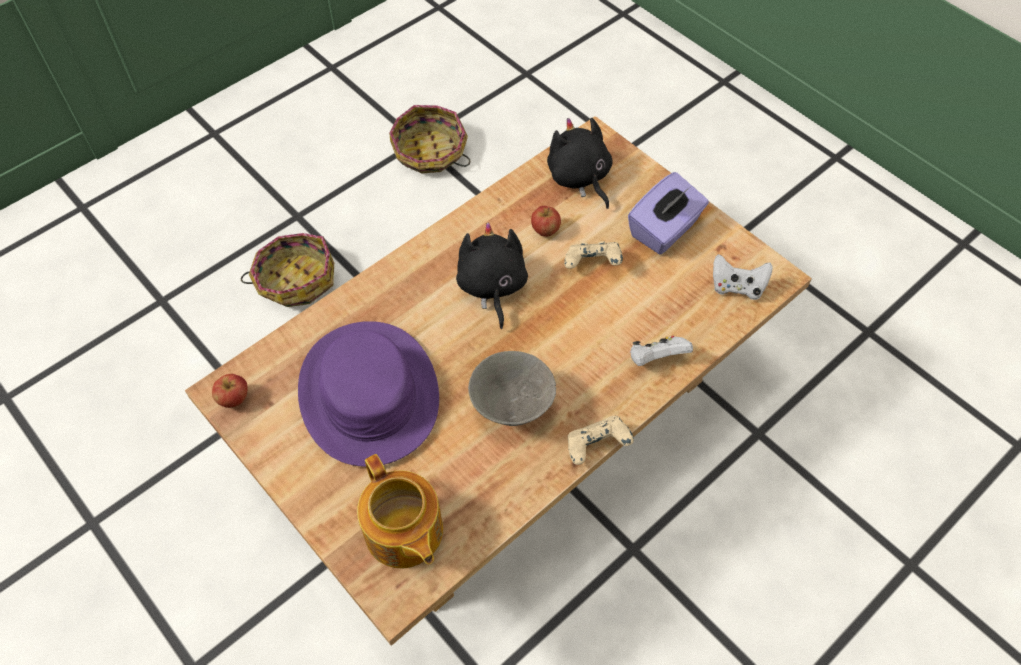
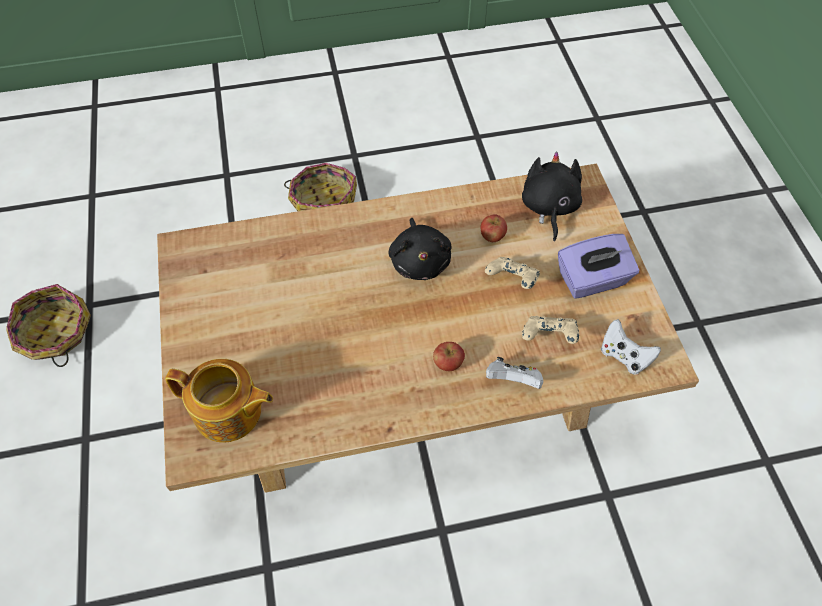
camera: 30 degrees right, 0 degrees up
(234, 399) = (183, 255): apple -> apple (448, 363)
(368, 394) = (275, 297): purple hat -> none
(403, 533) = (229, 413): teapot -> teapot turned 75 degrees counterclockwise
(430, 152) = (481, 149): basket -> basket (55, 333)
(492, 287) = (420, 261): black plush toy -> black plush toy turned 150 degrees clockwise
(511, 407) = (371, 360): grey bowl -> none
(596, 447) = (416, 426): beige game controller -> beige game controller (548, 337)

